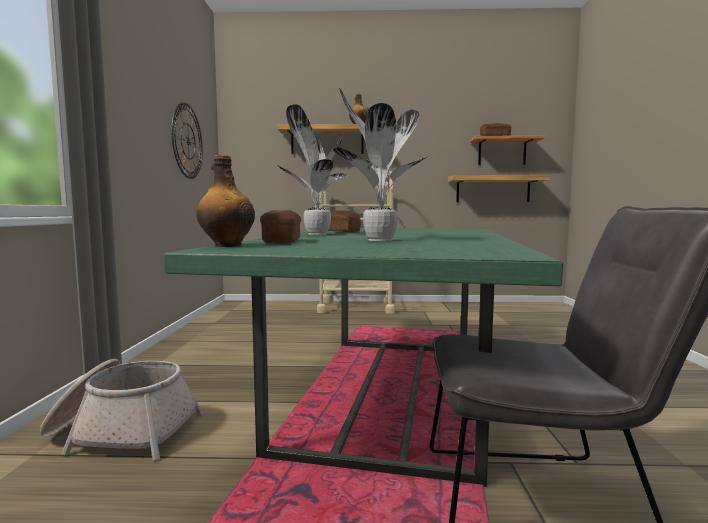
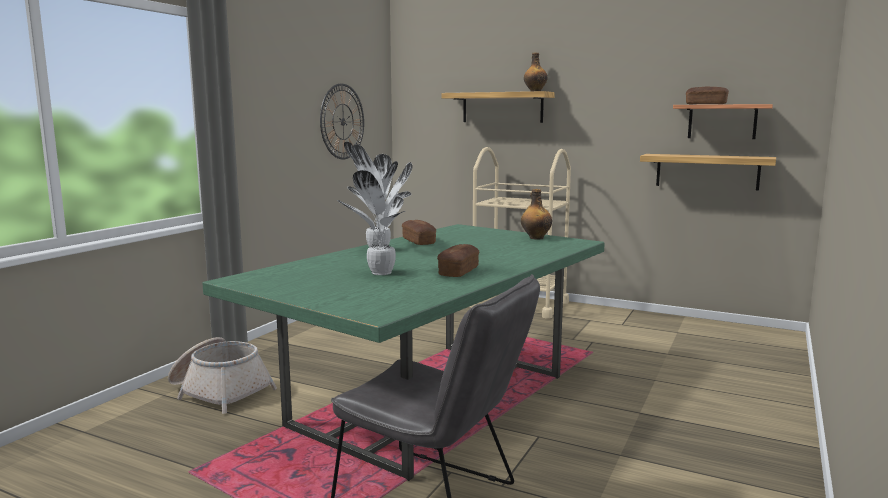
camera: 25 degrees right, 5 degrees up
(227, 246) = (256, 273): bottle -> bottle (536, 238)
(282, 241) = (308, 267): bread -> bread (458, 271)

